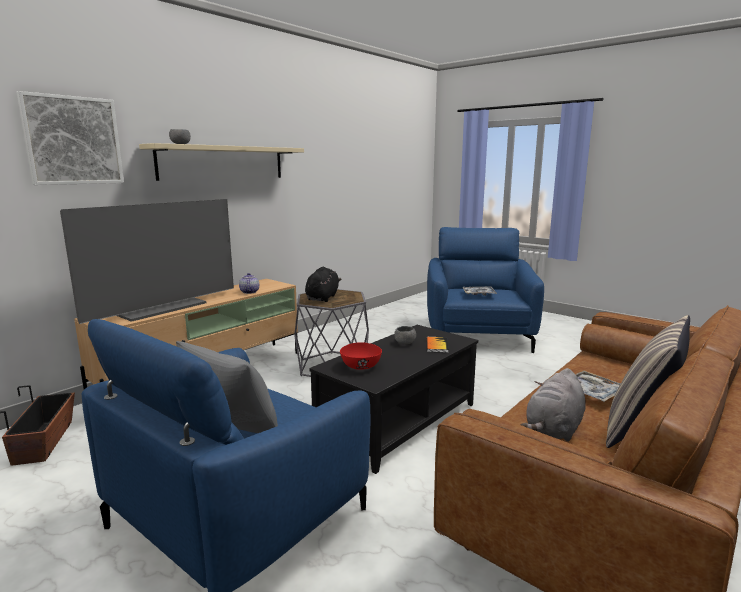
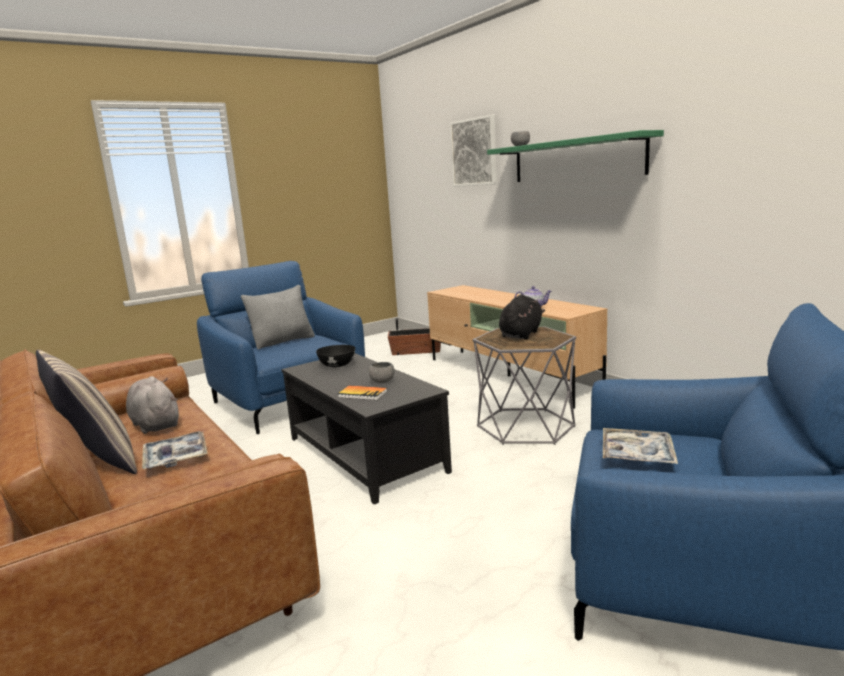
camera: 105 degrees right, 0 degrees up
(161, 308) = (481, 294): television -> none
(223, 163) = (576, 159): beige shelf -> green shelf
(323, 298) = (521, 334): black plush toy -> black plush toy turned 90 degrees counterclockwise
(361, 366) = (337, 365): red bowl -> black bowl

